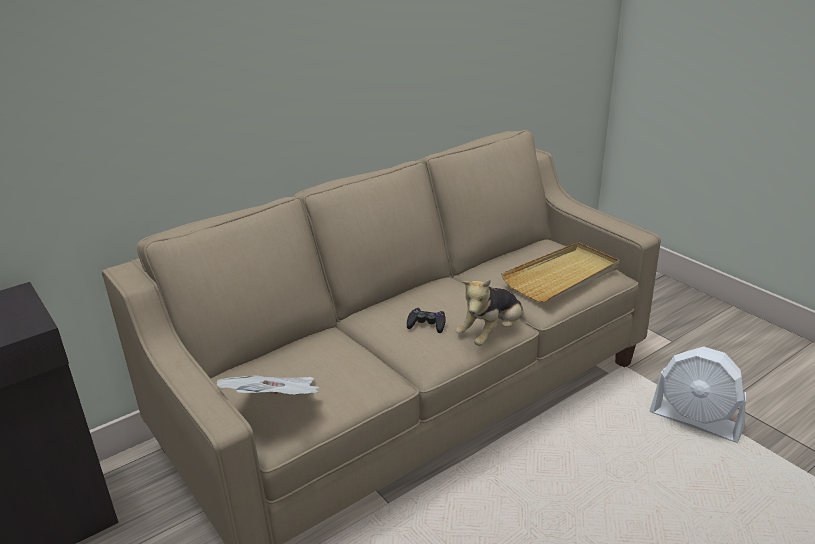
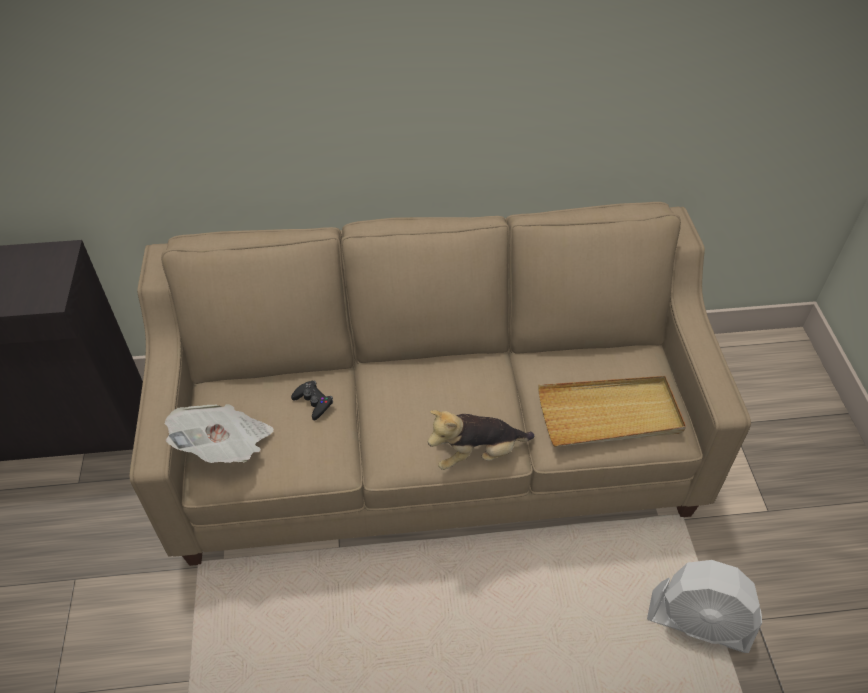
camera: 30 degrees right, 20 degrees up
(427, 324) = (419, 414): black game controller -> black game controller (313, 402)
(696, 420) = (699, 622): white fan -> white fan turned 45 degrees counterclockwise

